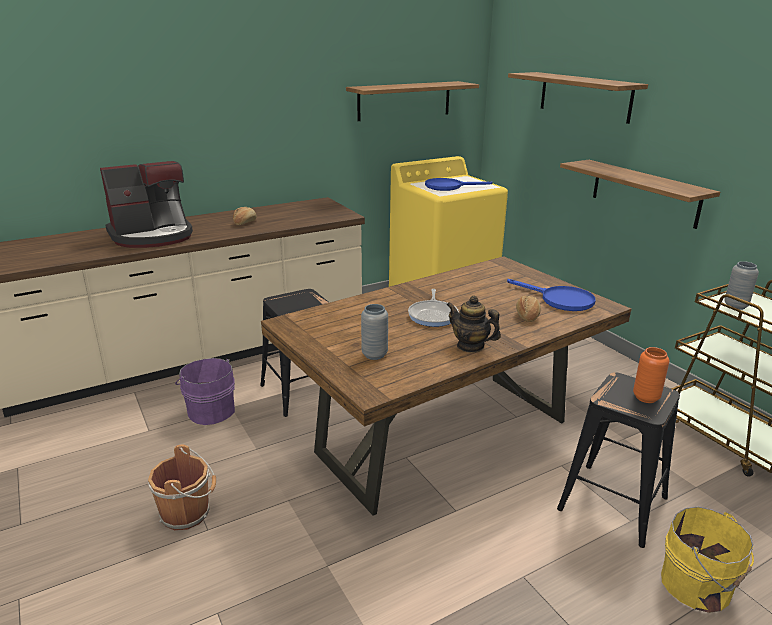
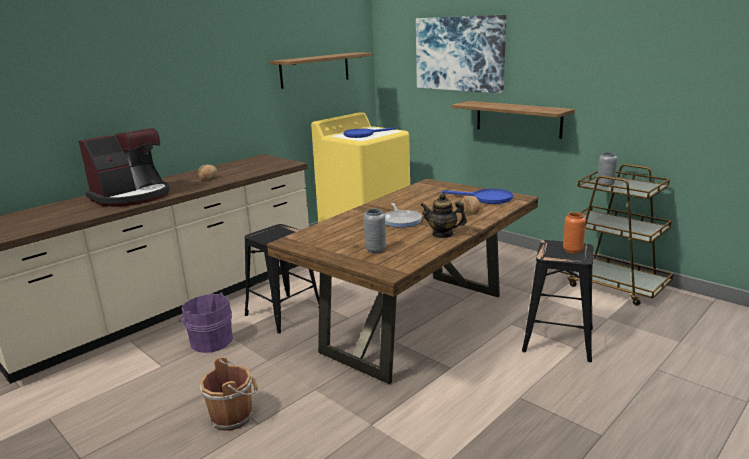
camera: 15 degrees left, 5 degrees down
(584, 96) = (459, 54): shelf -> picture
(699, 586) = (637, 376): yellow bucket -> none

